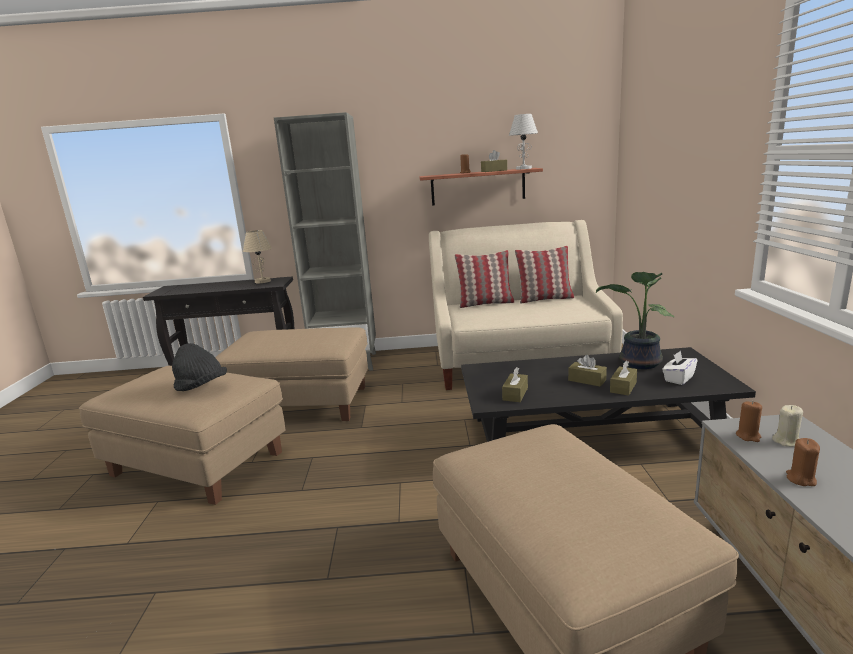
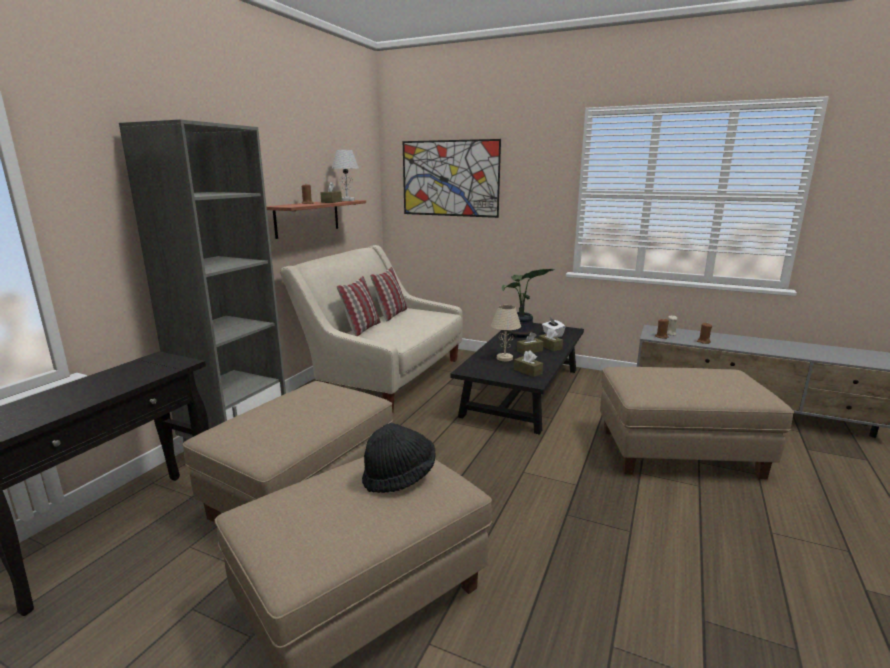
camera: 65 degrees left, 0 degrees up
(262, 281) = (138, 367): beige table lamp -> beige table lamp (504, 358)
(658, 136) = (450, 178): none -> picture

